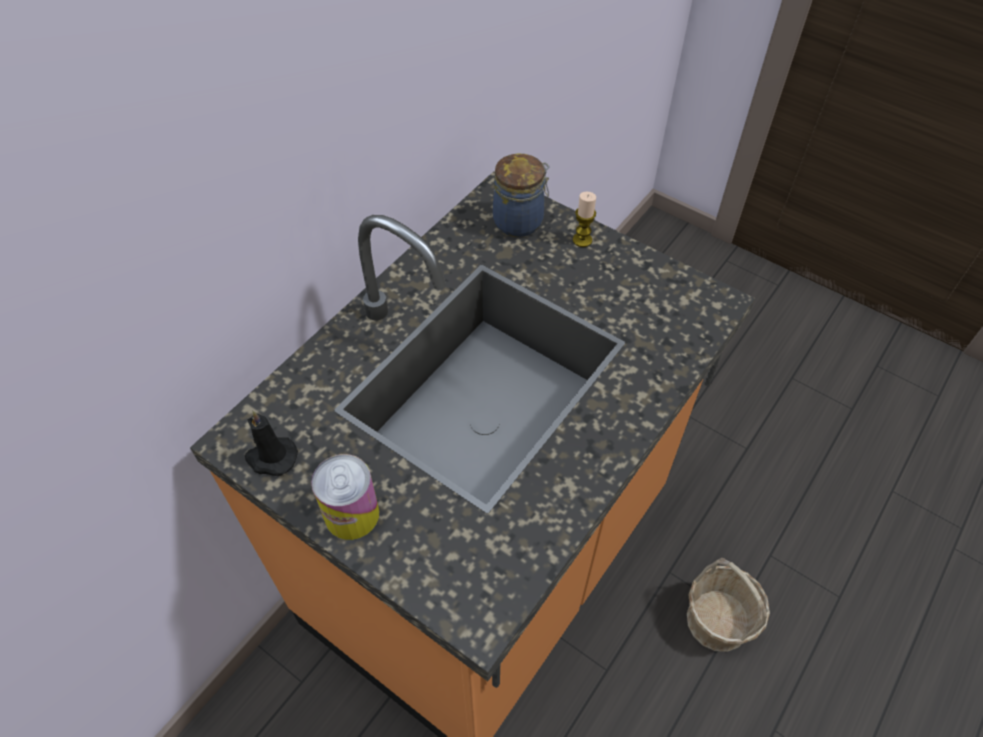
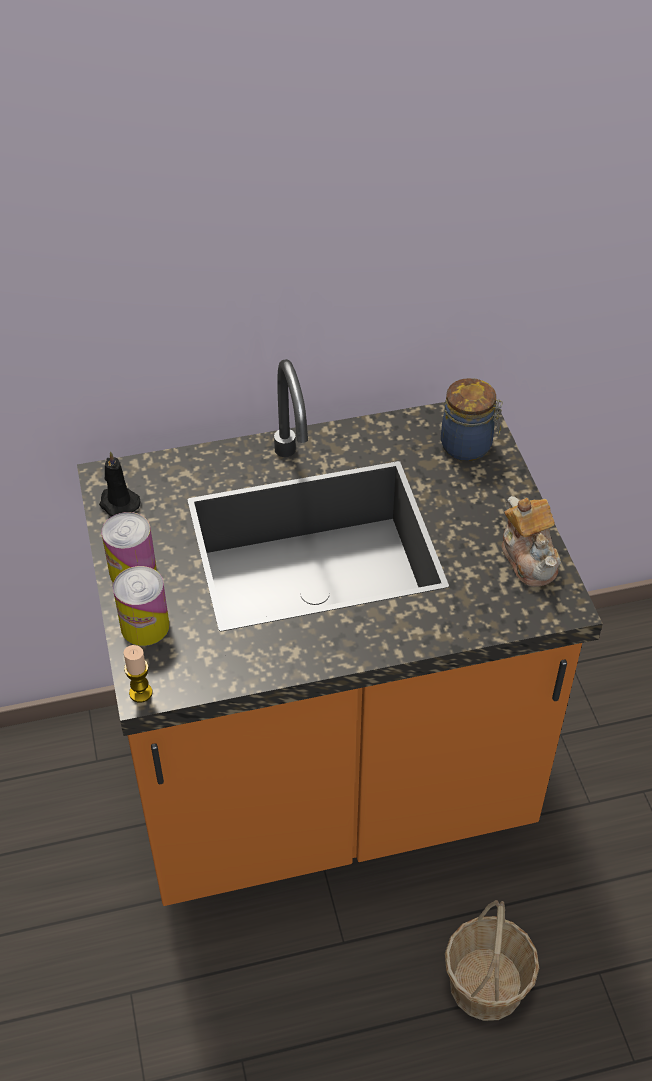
camera: 40 degrees right, 5 degrees down
(416, 559) = (145, 626): none -> can
(582, 240) = (503, 490): candle -> candle (140, 693)
(656, 281) = (529, 558): none -> teapot

